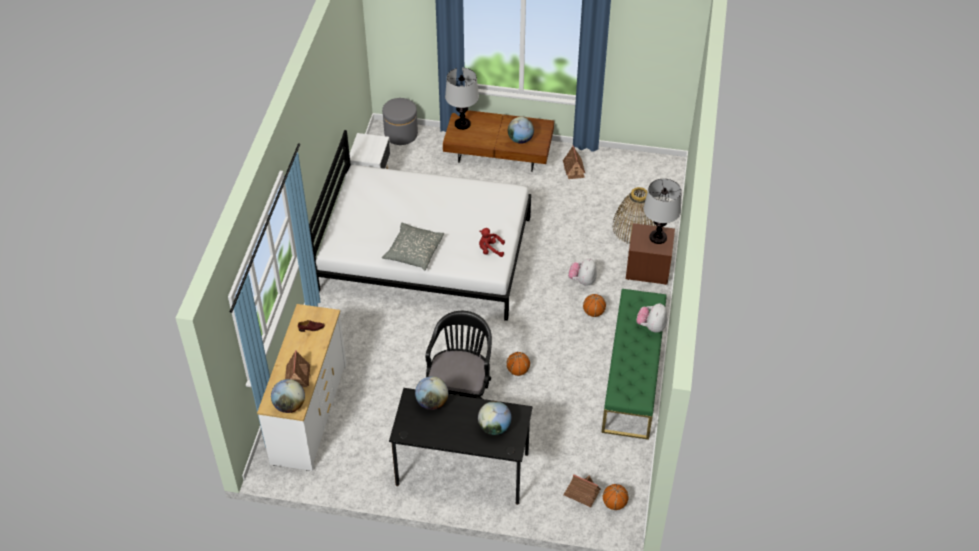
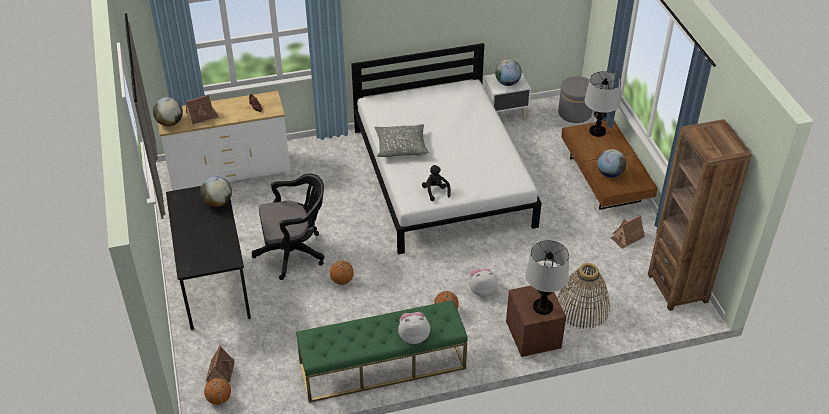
camera: 65 degrees right, 5 degrees down
(490, 250) = (435, 191): red plush toy -> black plush toy
(494, 427) = (207, 249): globe -> globe (507, 83)
(643, 165) = (677, 288): none -> brown bookcase

